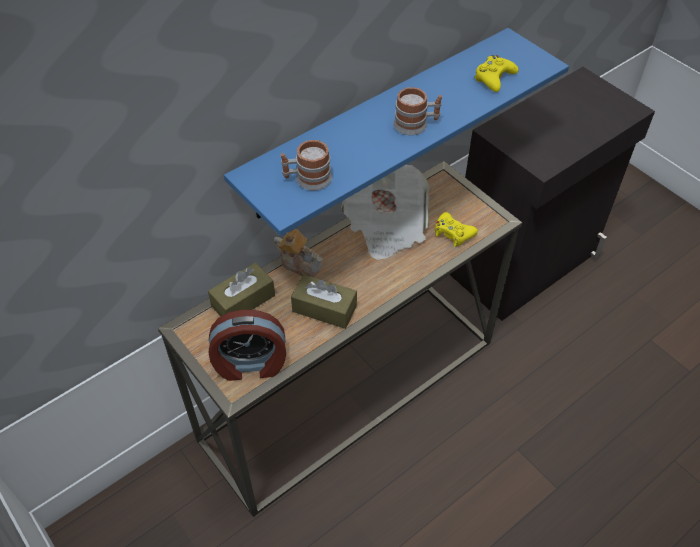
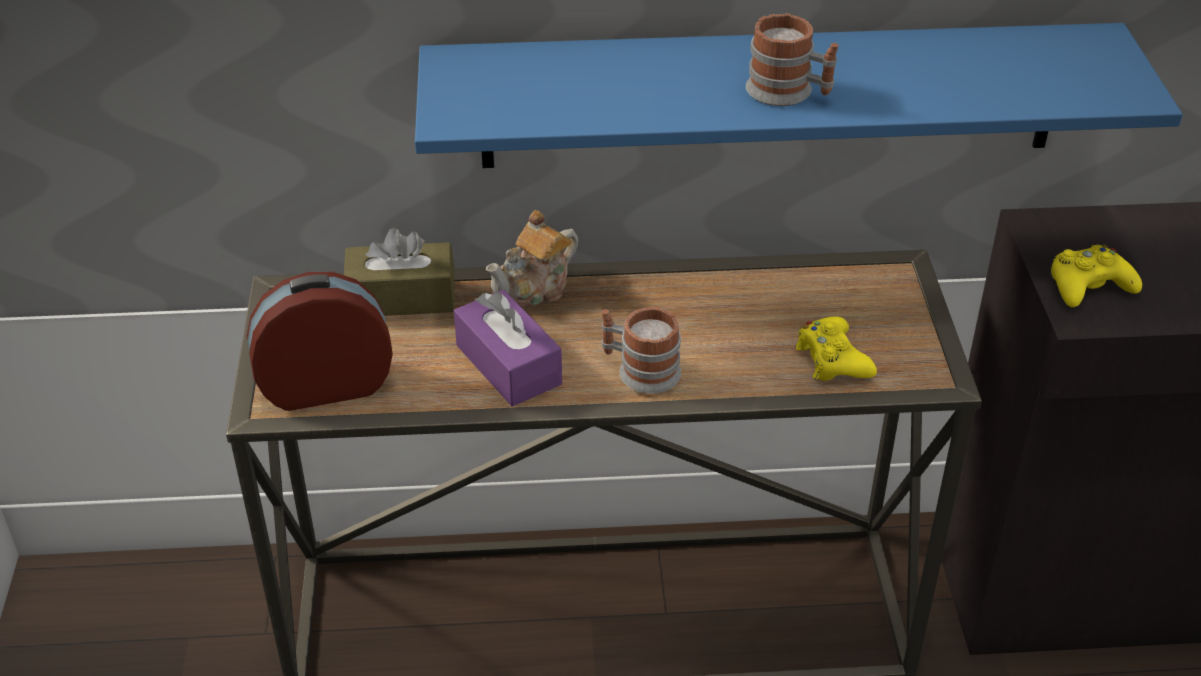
camera: 35 degrees right, 10 degrees down
(250, 364) = (325, 383): alarm clock -> alarm clock turned 135 degrees clockwise
(300, 264) = (534, 289): teapot -> teapot turned 75 degrees clockwise
(307, 179) = (530, 96): mug -> mug (639, 370)
(324, 308) = (508, 365): brown tissue box -> purple tissue box
(385, 224) = (728, 297): newspaper -> none
(494, 78) = (1007, 81): yellow game controller -> yellow game controller (1088, 286)

